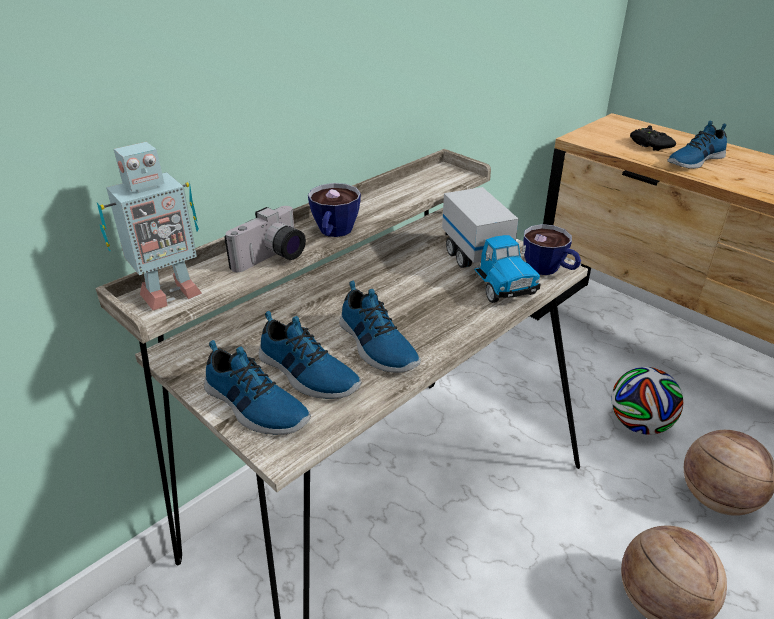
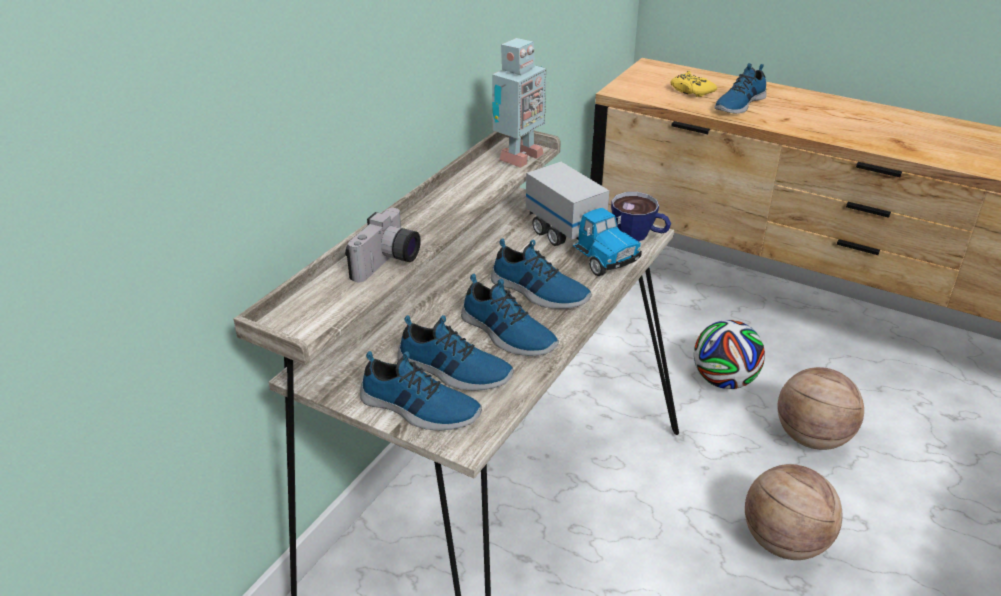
camera: 15 degrees left, 0 degrees up
(167, 293) = (303, 313): toy robot -> toy robot (517, 157)
(334, 233) = (435, 229): cup -> none
(426, 309) = (538, 292): none -> shoe
(649, 144) = (691, 91): black game controller -> yellow game controller

